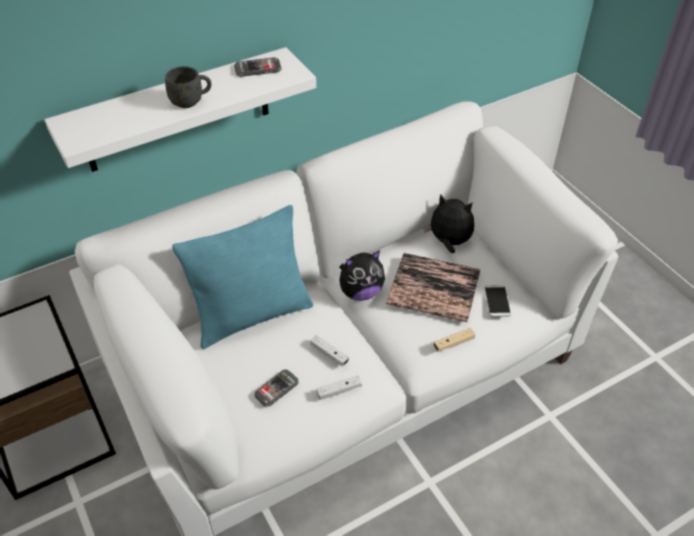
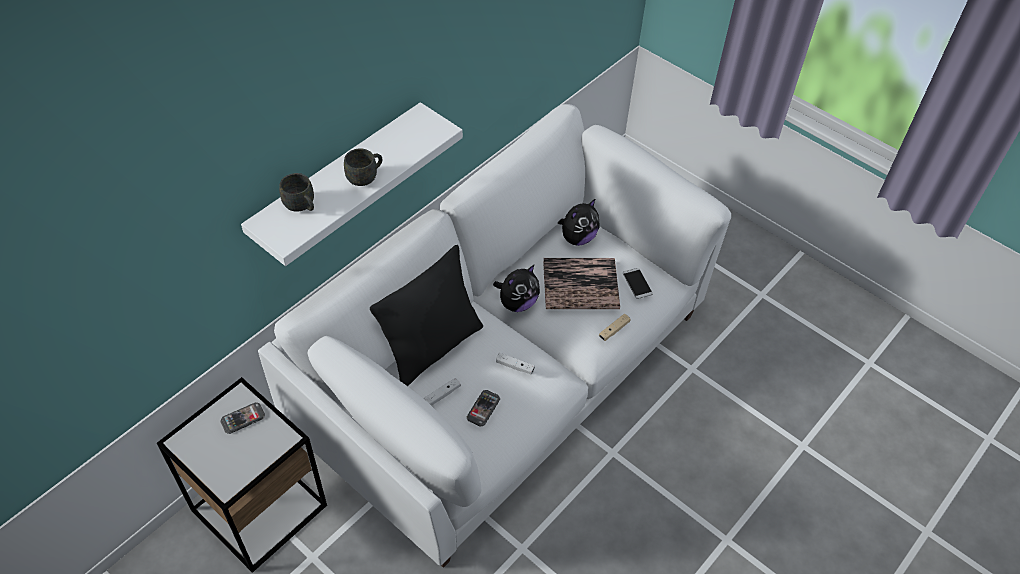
camera: 20 degrees left, 5 degrees up
(112, 115) = (302, 206): none -> grey mug
(252, 316) = (432, 349): turquoise pillow -> black pillow
(257, 68) = (407, 131): phone -> phone (243, 418)
(339, 391) = (535, 396): white game controller -> white game controller (442, 395)
(449, 242) = (577, 238): plush toy -> plush toy turned 135 degrees clockwise

